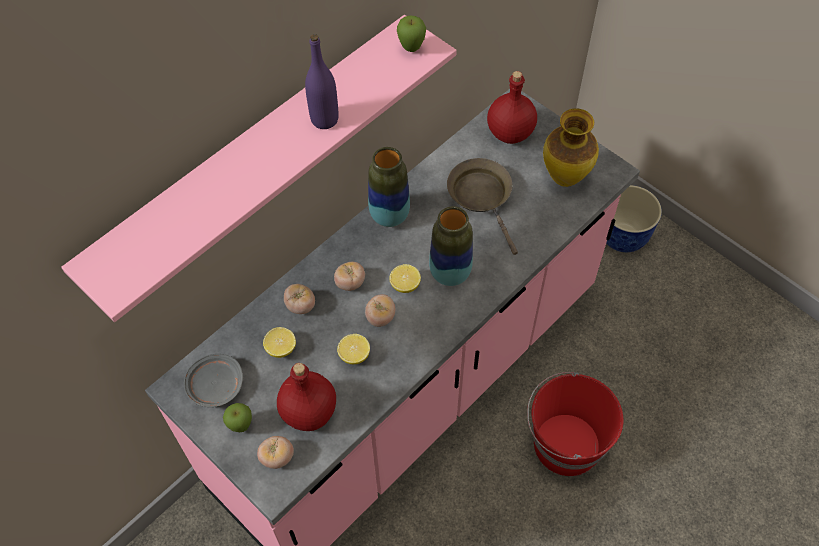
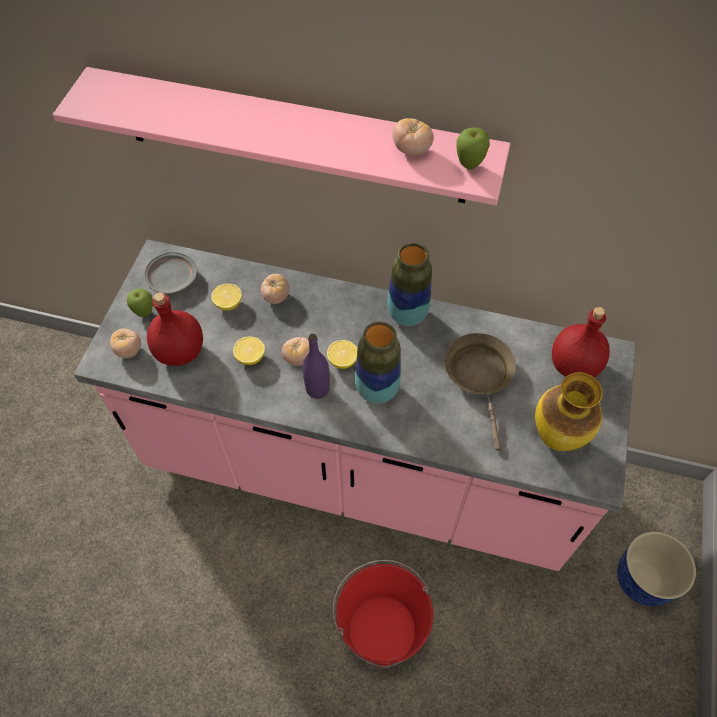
camera: 60 degrees right, 0 degrees up
(324, 119) = (335, 144): purple bottle -> purple bottle (317, 389)
(350, 283) = (319, 320): tomato -> tomato (411, 150)
(482, 197) = (480, 377): brown frying pan -> brown frying pan turned 45 degrees counterclockwise

